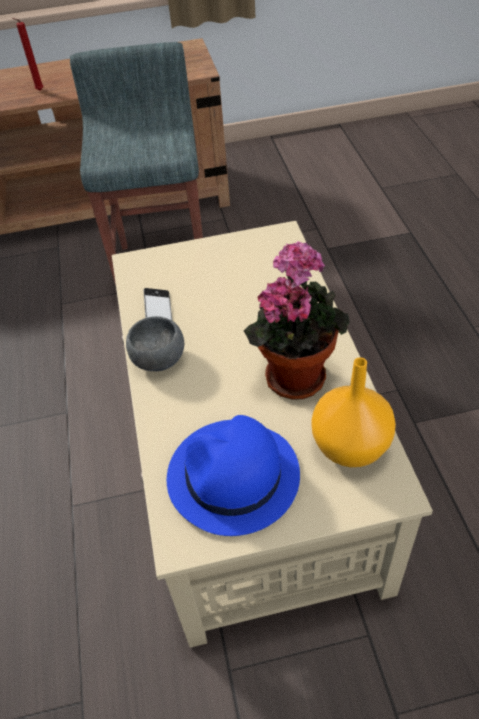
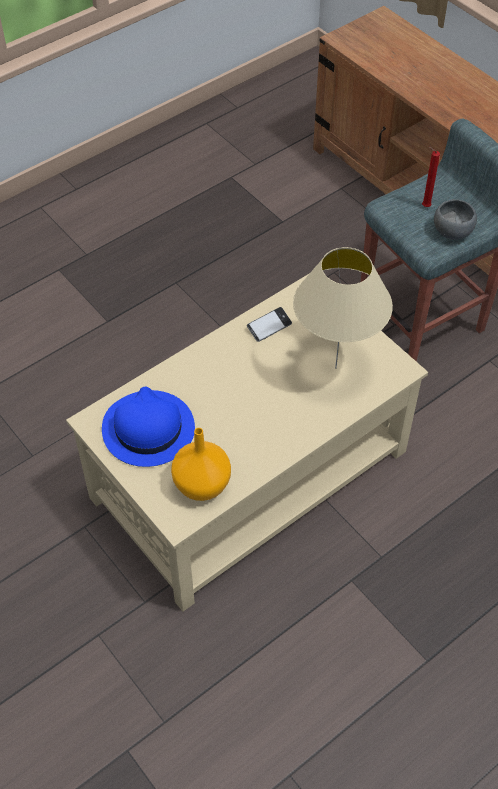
camera: 60 degrees right, 5 degrees up
(39, 91) = (465, 115): red candle -> red candle (424, 206)
(157, 358) = (224, 347): grey bowl -> grey bowl (452, 231)
(250, 278) = (336, 367): none -> beige table lamp
(295, 373) = (252, 432): potted plant -> none

